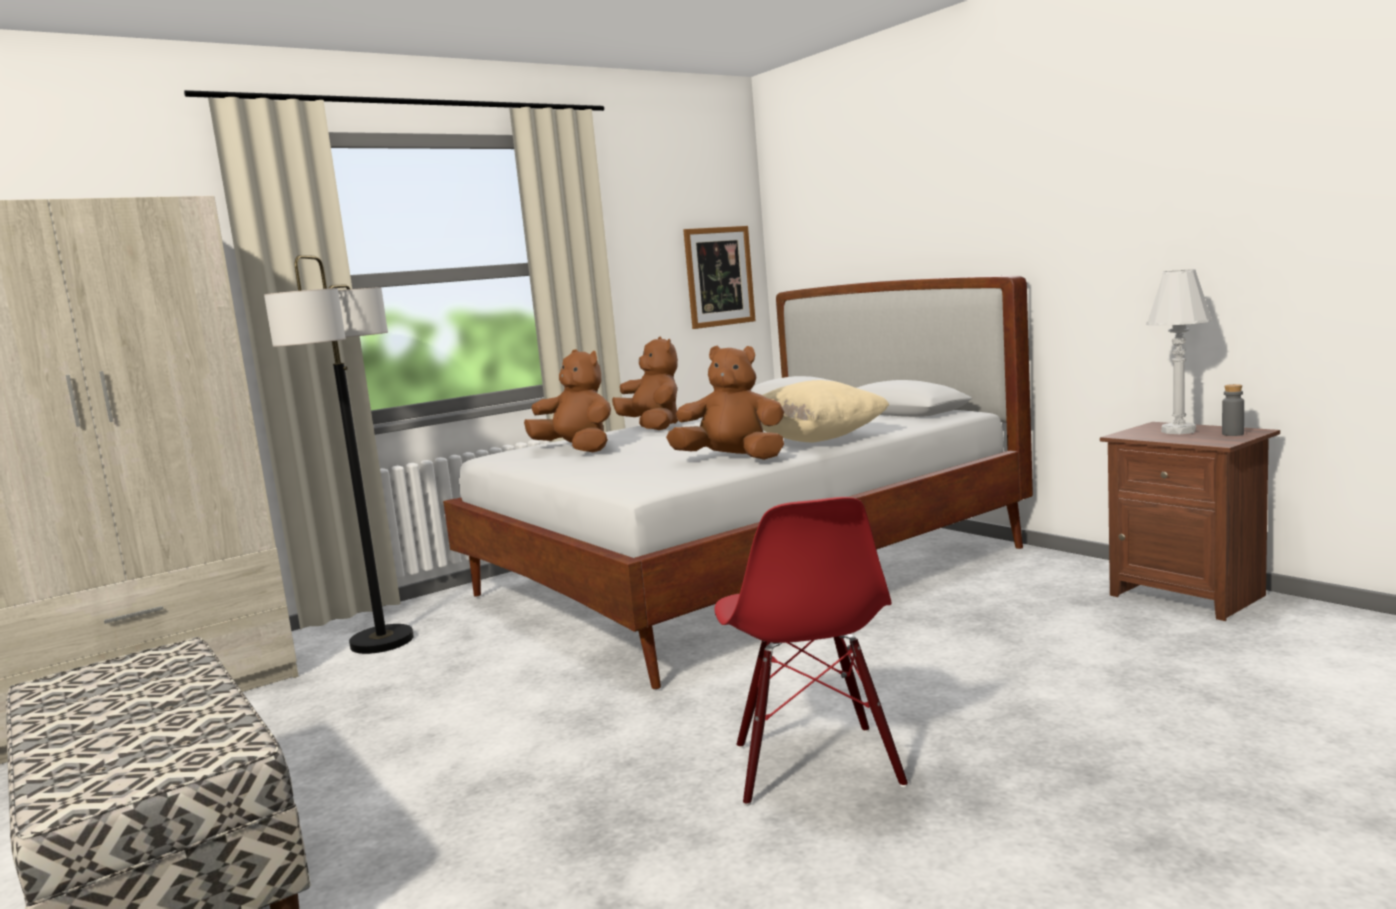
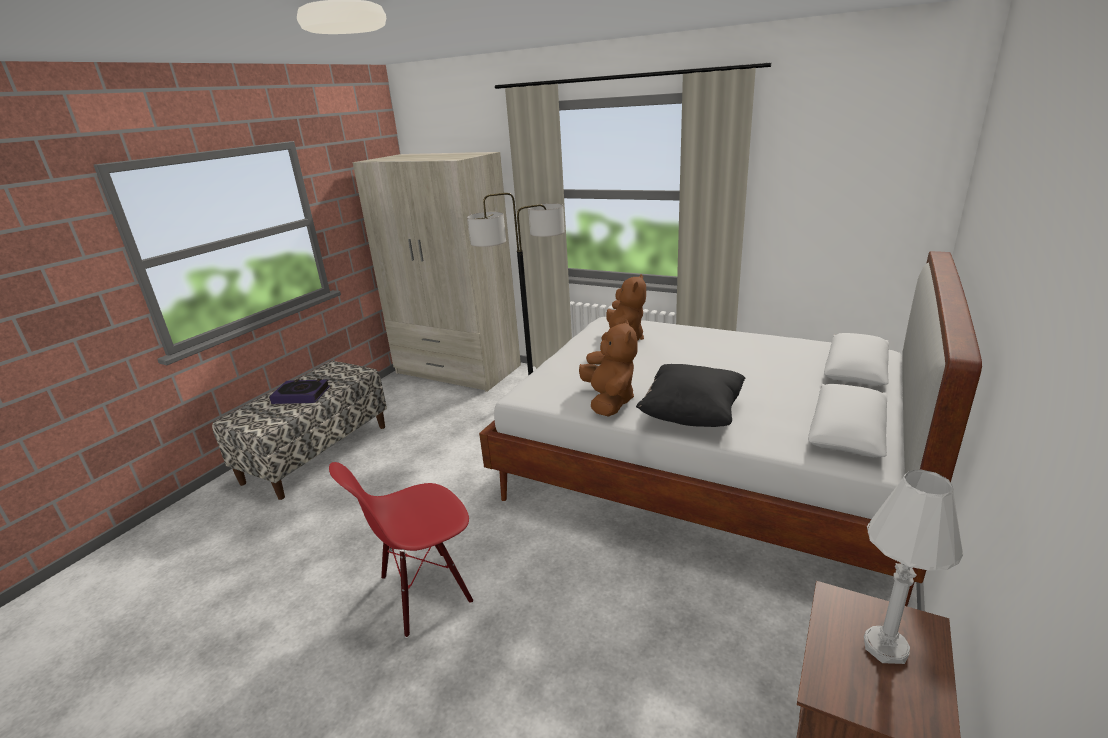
camera: 65 degrees right, 15 degrees up
(141, 711) = (301, 395): none -> book
(653, 427) = (715, 338): brown plush toy -> none
(719, 276) = (887, 219): picture -> none
(814, 439) = (691, 415): beige pillow -> black pillow
(1232, 434) = (892, 704): grey bottle -> none

